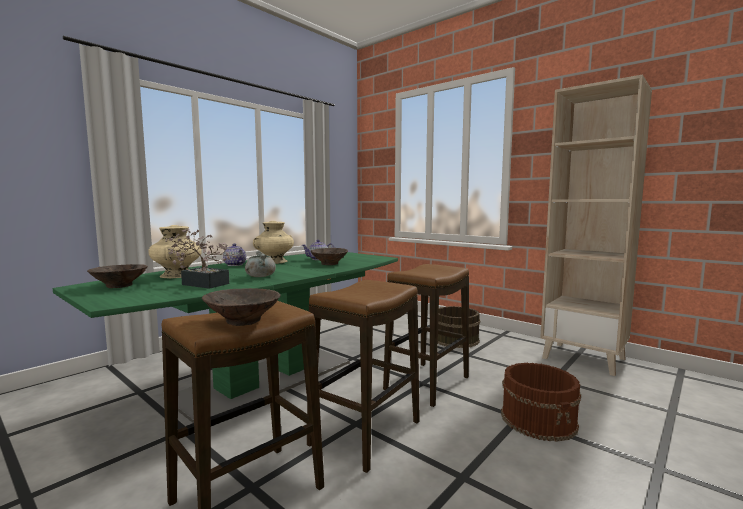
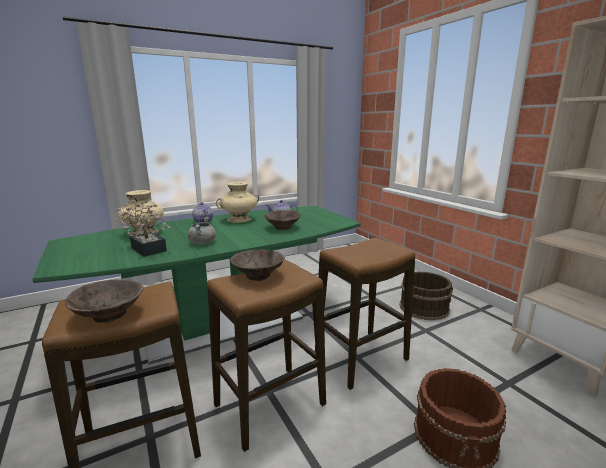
camera: 20 degrees right, 10 degrees up
(120, 285) = (90, 244): brown bowl -> brown bowl (258, 276)

